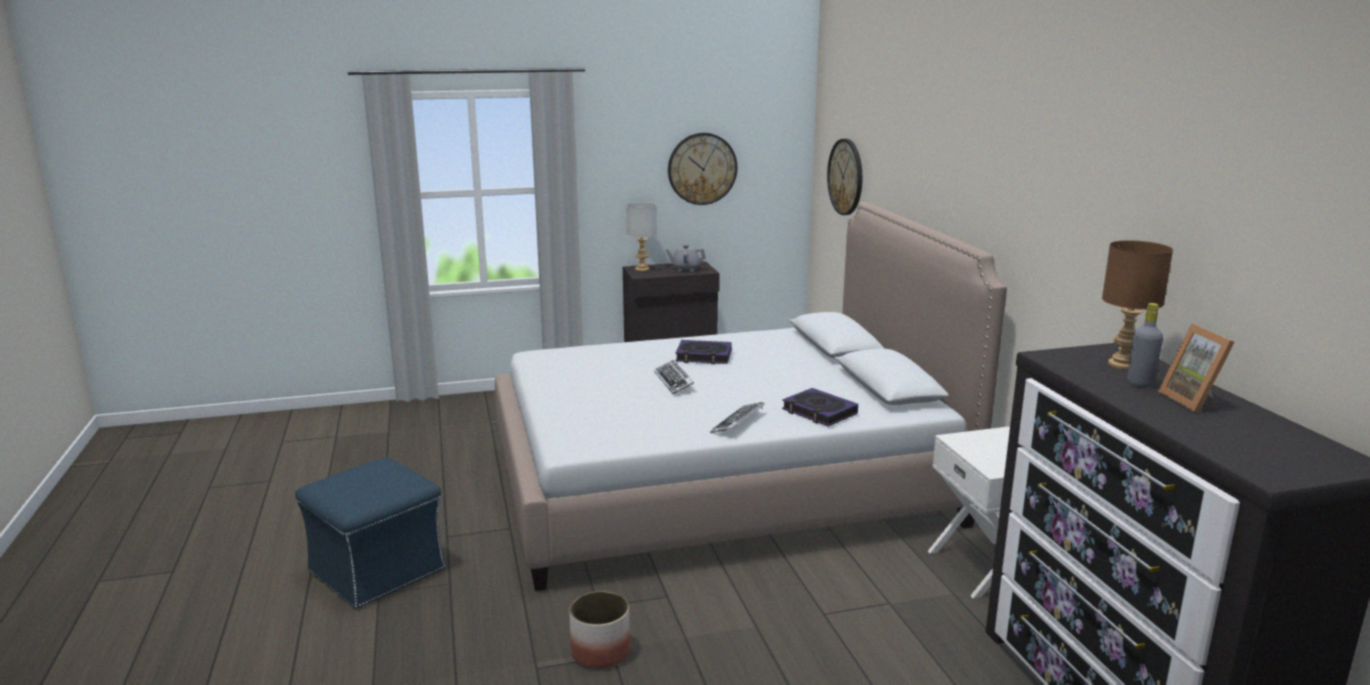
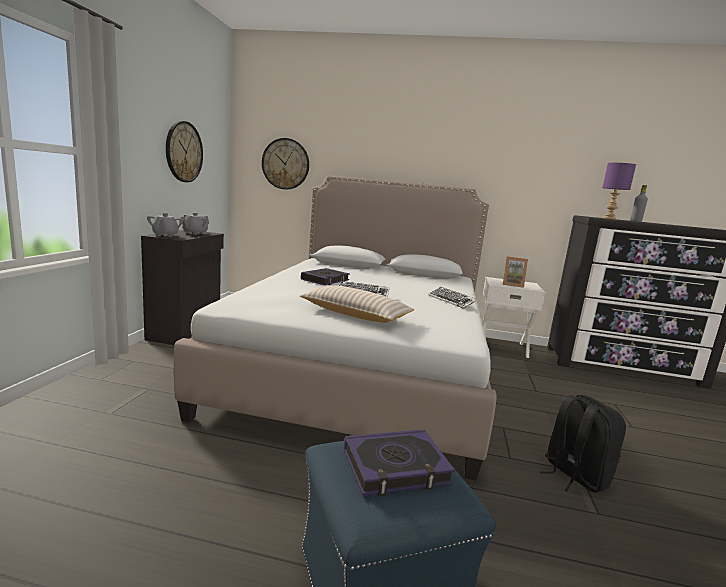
camera: 65 degrees left, 5 degrees down
(586, 395) = (355, 314): none -> beige pillow
(600, 651) = (574, 475): planter -> black backpack
(642, 269) = (165, 235): grey table lamp -> grey teapot
(819, 412) = (448, 288): book -> book (395, 468)
(1122, 365) = (609, 218): brown table lamp -> purple table lamp
(1195, 401) = (655, 223): picture frame -> picture frame (512, 284)

